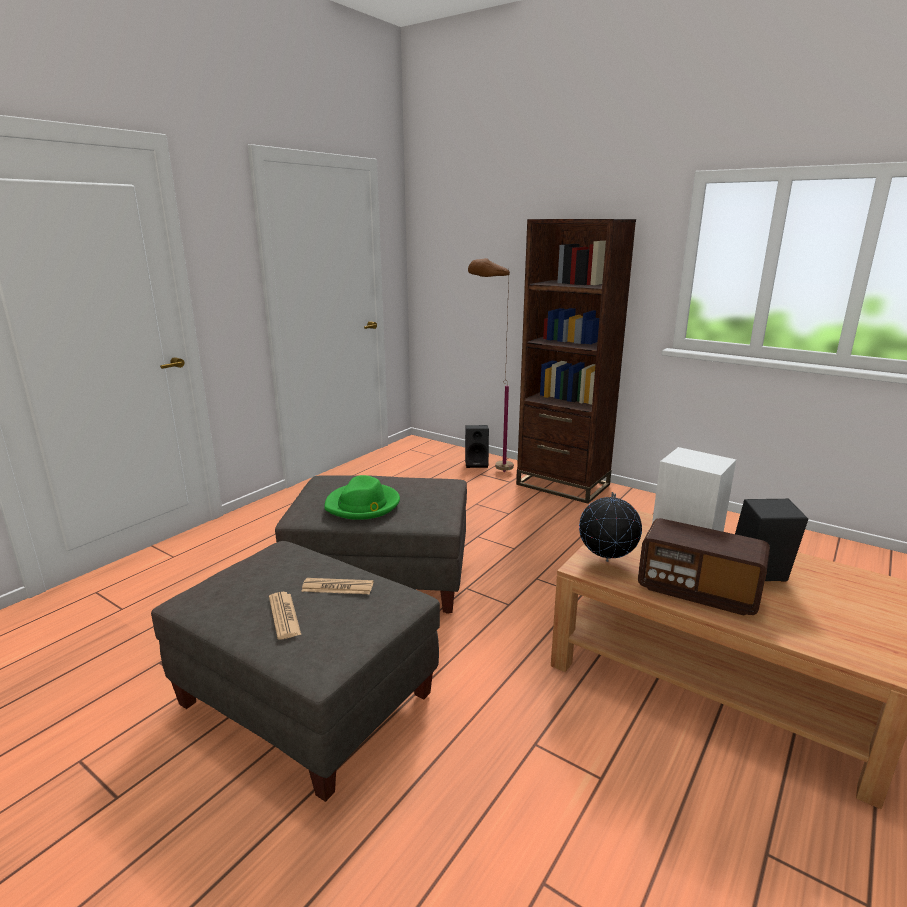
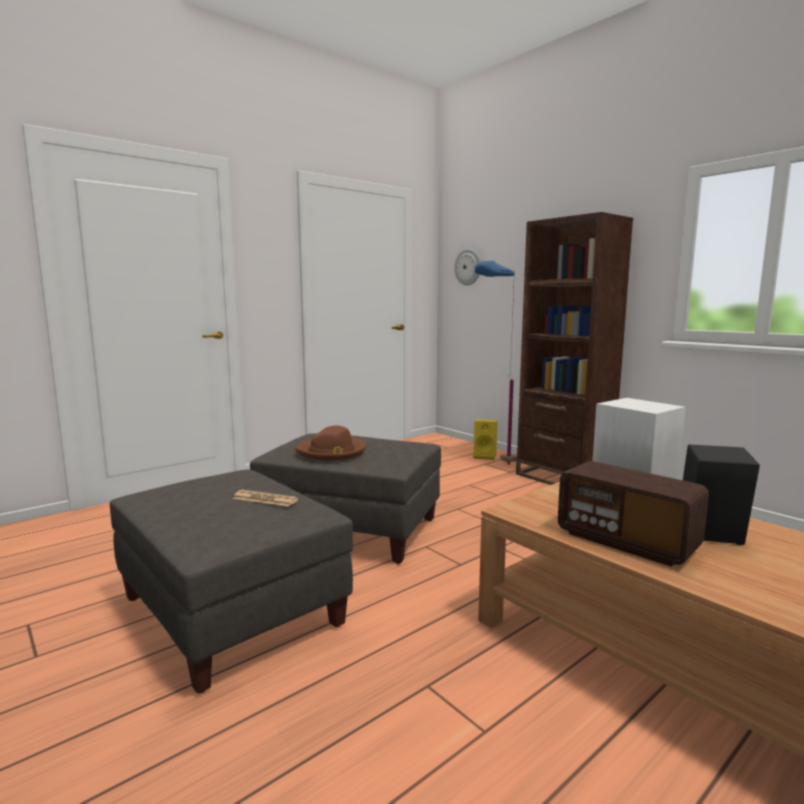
camera: 15 degrees right, 10 degrees down
(284, 616) = (204, 512): newspaper -> none
(363, 505) = (332, 451): green hat -> brown hat
(445, 253) = (468, 267): none -> wall clock
(477, 463) = (485, 456): black speaker -> yellow speaker
(490, 474) = (493, 465): brown floor lamp -> blue floor lamp
(606, 562) = (538, 509): globe -> none

